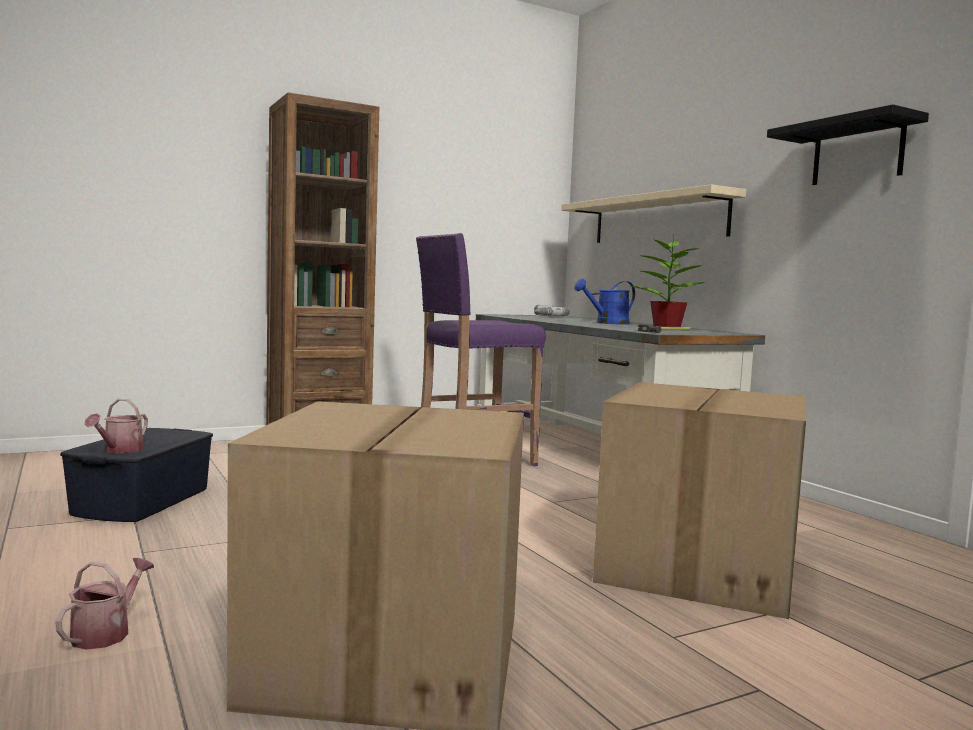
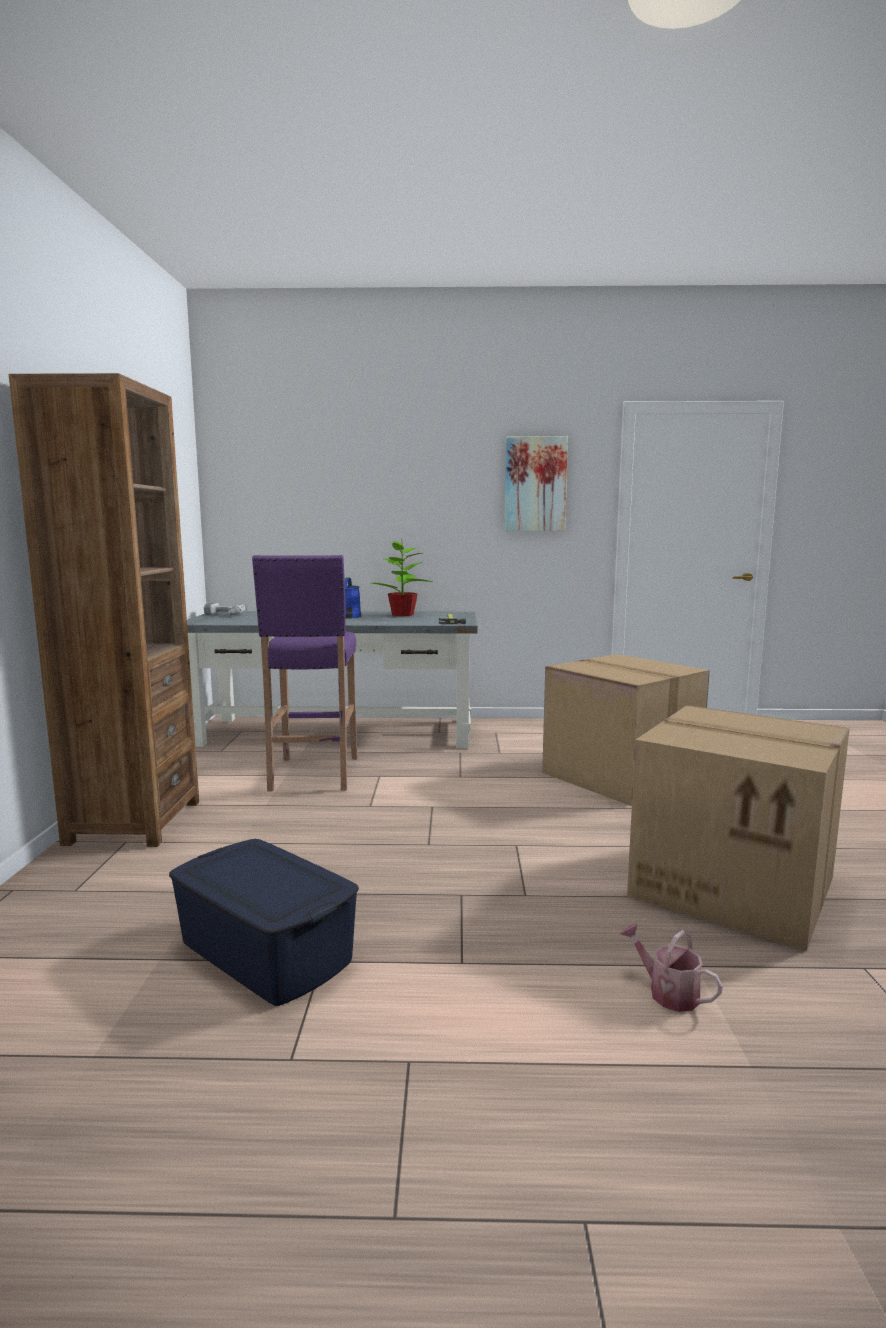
camera: 60 degrees left, 5 degrees up
(119, 450) = (303, 893): watering can -> none
(658, 219) = (341, 518): beige shelf -> none
(857, 153) = (535, 484): black shelf -> picture

